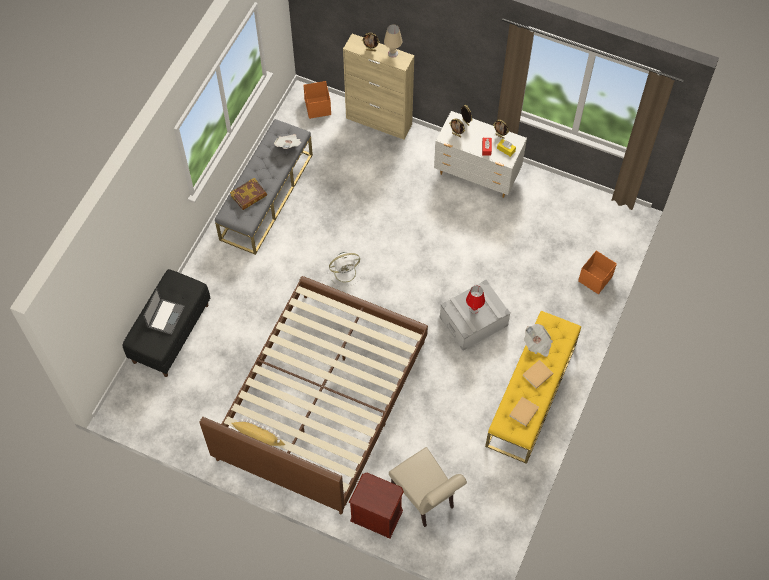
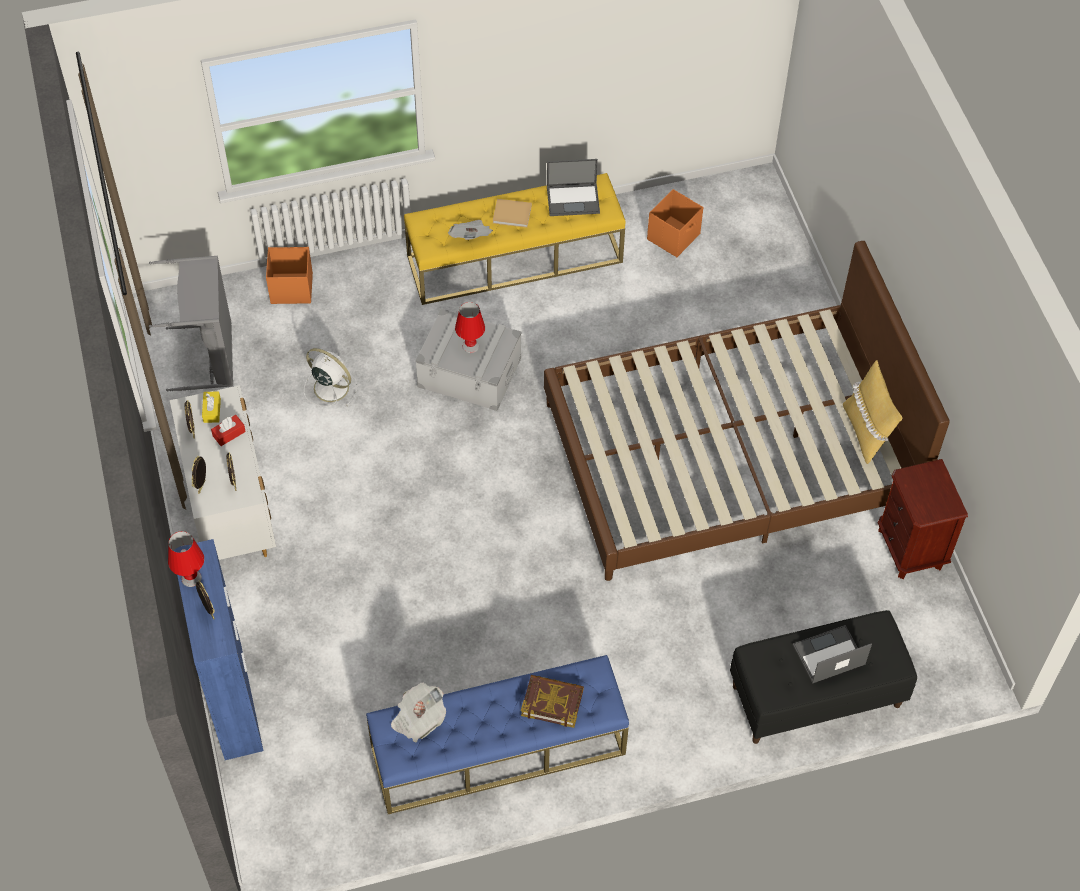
camera: 130 degrees left, 5 degrees down
(266, 196) = (497, 750): grey bench -> blue bench
(317, 108) = (275, 806): orange storage box -> orange storage box (674, 236)
(346, 272) = (529, 557): white fan -> white fan (330, 387)
(377, 517) = (807, 305): brown nightstand -> brown nightstand (910, 548)
(379, 121) = (233, 700): beige cabinet -> blue cabinet
(393, 53) = (191, 578): beige table lamp -> red table lamp
(425, 499) = (740, 276): beige chair -> none
(523, 412) = (573, 199): beige book -> laptop
(578, 219) = (210, 356): none -> grey laundry basket

